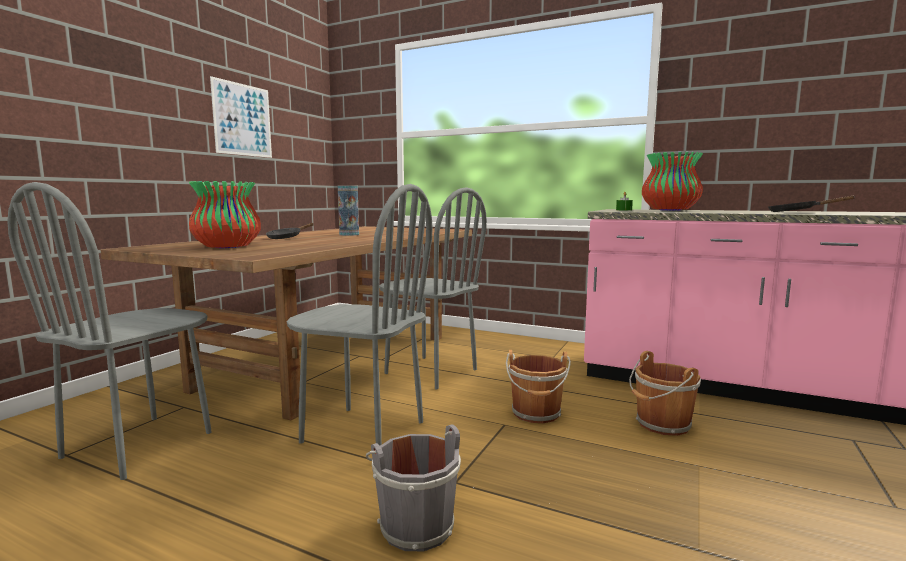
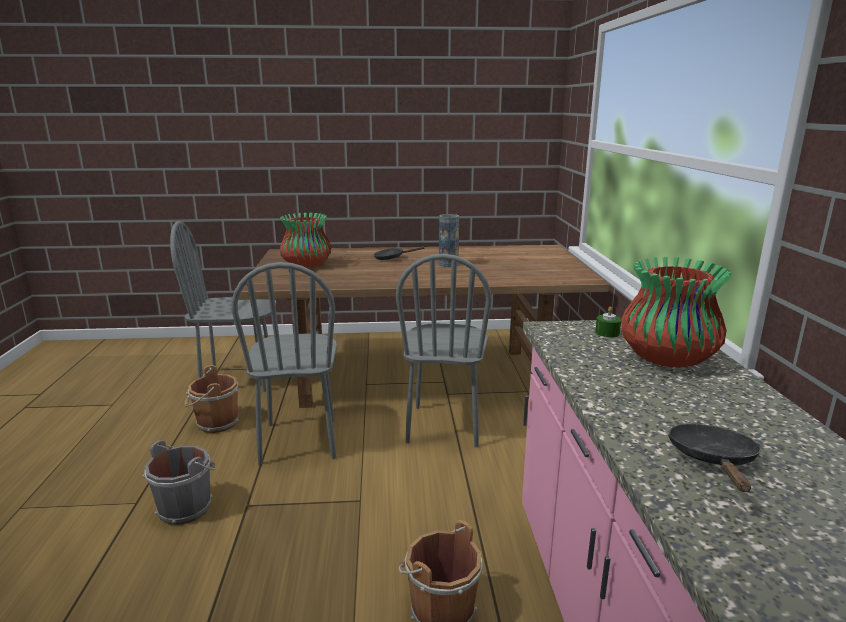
camera: 60 degrees right, 10 degrees up
(242, 120) = (434, 133): picture -> none
(536, 414) = (397, 513): brown bucket -> brown bucket (215, 423)

